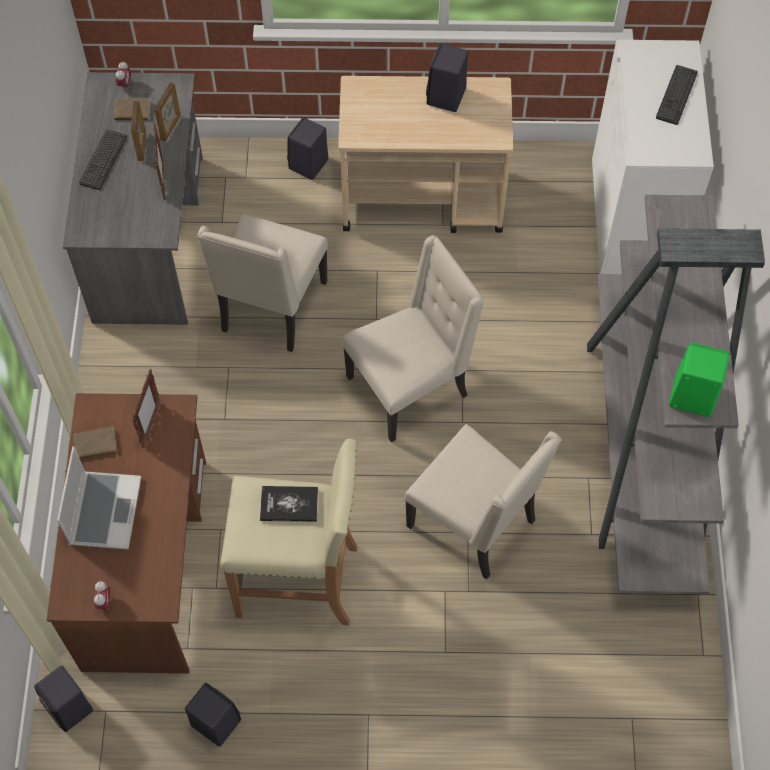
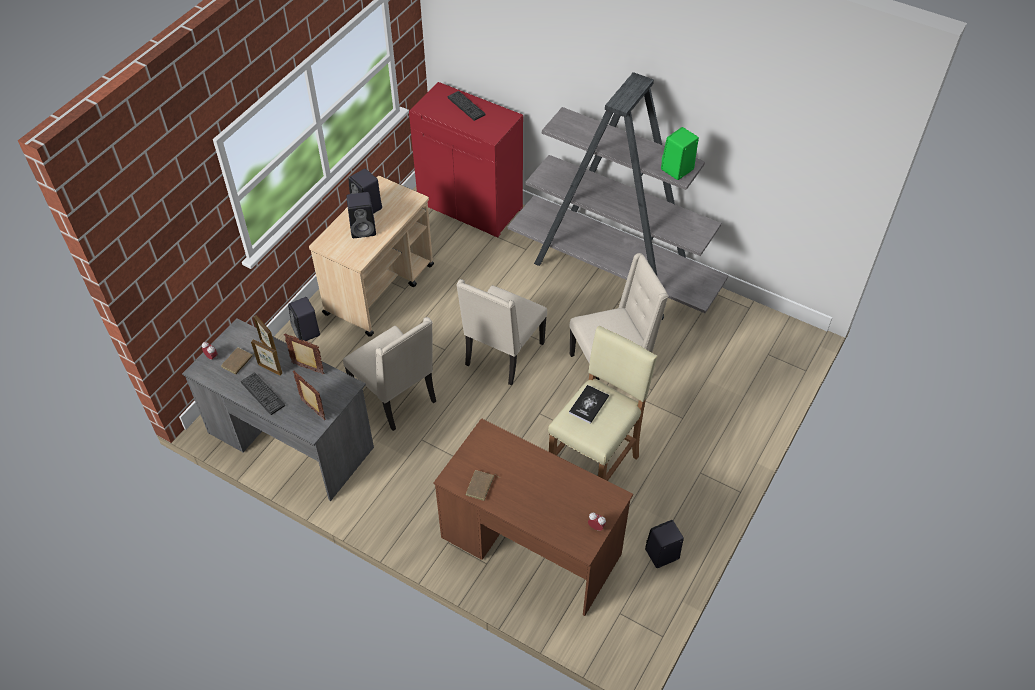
camera: 60 degrees left, 10 degrees down
(70, 708) = (606, 633): black speaker -> black speaker (364, 229)
(104, 510) = (531, 501): laptop -> none
(151, 425) = (486, 451): picture frame -> picture frame (313, 410)
(410, 386) = (503, 355): beige chair -> beige chair turned 150 degrees counterclockwise
(635, 219) = (471, 205): white cabinet -> red cabinet

